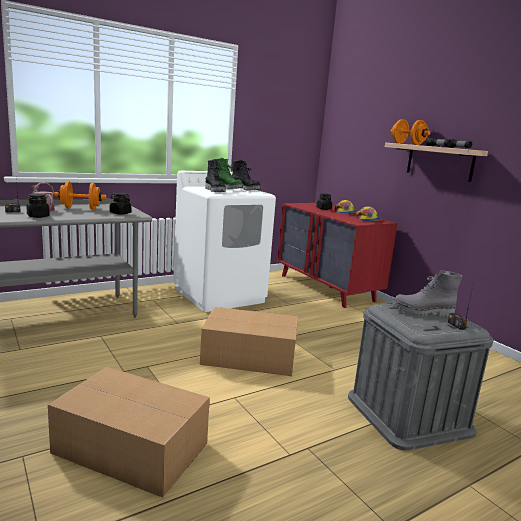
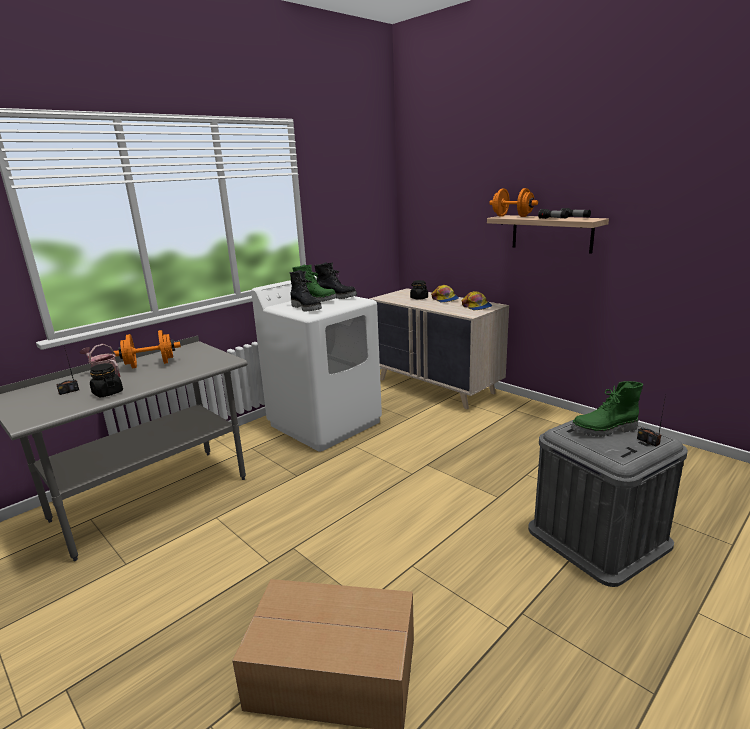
camera: 10 degrees left, 5 degrees up
(120, 213) = (204, 362): black jar -> none
(250, 357) = (401, 503): cardboard box -> none
(327, 288) = (436, 386): red dresser -> beige dresser
(422, 313) = (604, 430): grey boot -> green boot

